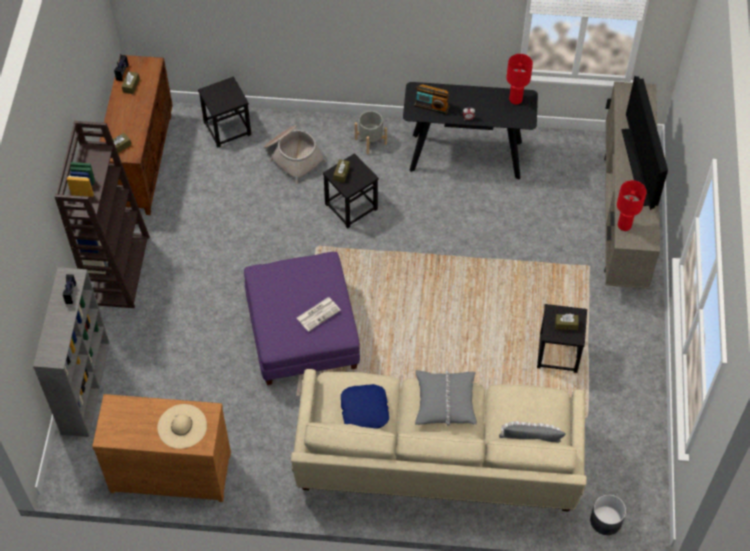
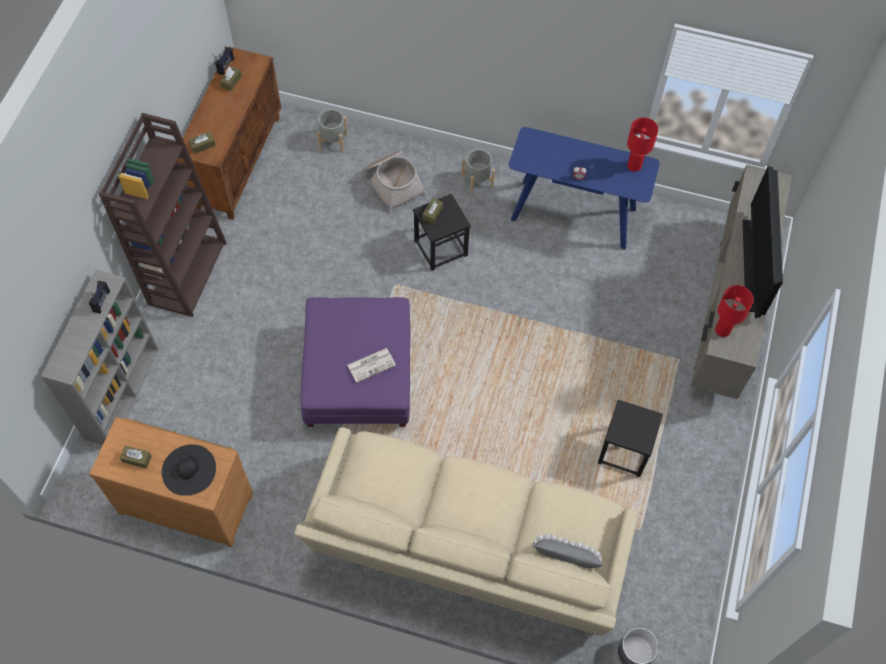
camera: 10 degrees right, 5 degrees up
(182, 426) = (189, 470): beige hat -> black hat
(227, 128) = (333, 141): black stool -> grey planter
(364, 410) = (394, 484): blue pillow -> none
(431, 106) = (542, 158): radio -> none
(445, 401) = (483, 491): grey pillow -> none
(466, 155) = (573, 214): black console table -> blue console table
(566, 324) = (636, 427): brown tissue box -> brown tissue box (137, 459)

